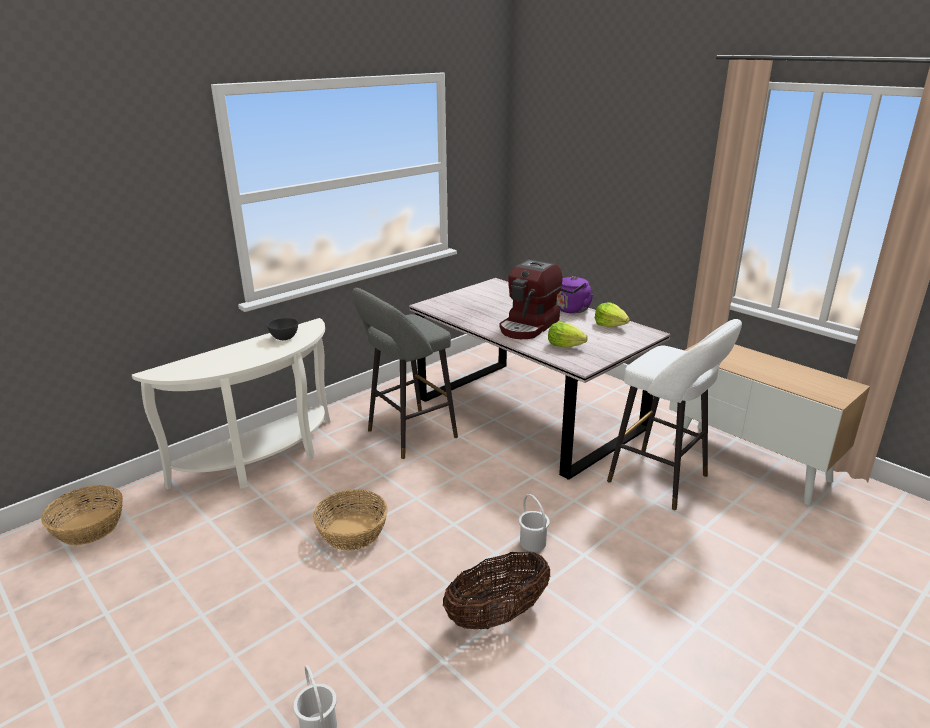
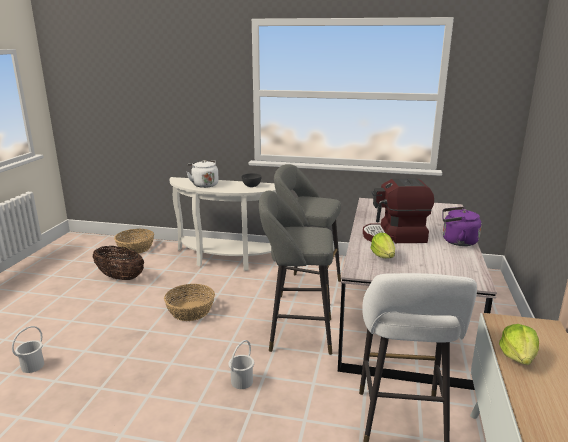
camera: 55 degrees right, 5 degrees down
(219, 362) = (204, 184): none -> white kettle
(486, 477) = (296, 334): none -> grey stool
(497, 615) = (154, 394): basket -> basket (120, 277)
(610, 325) = (459, 262): lettuce -> lettuce (518, 357)

